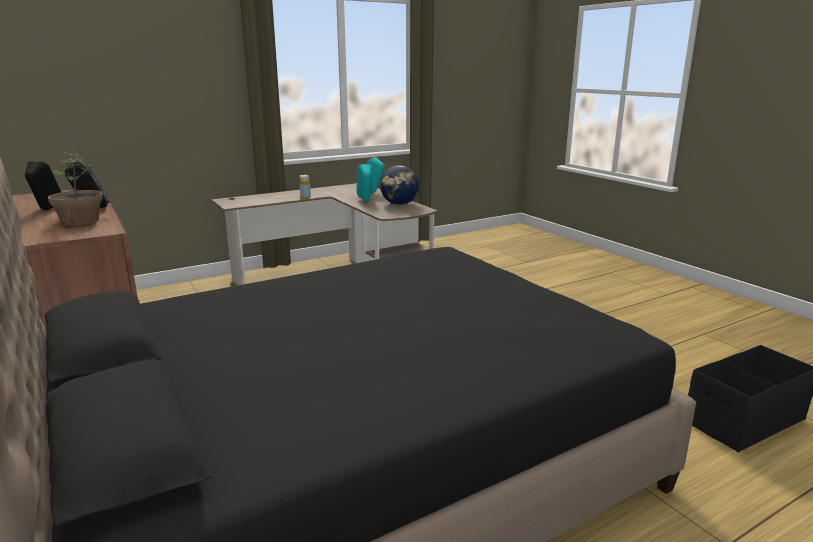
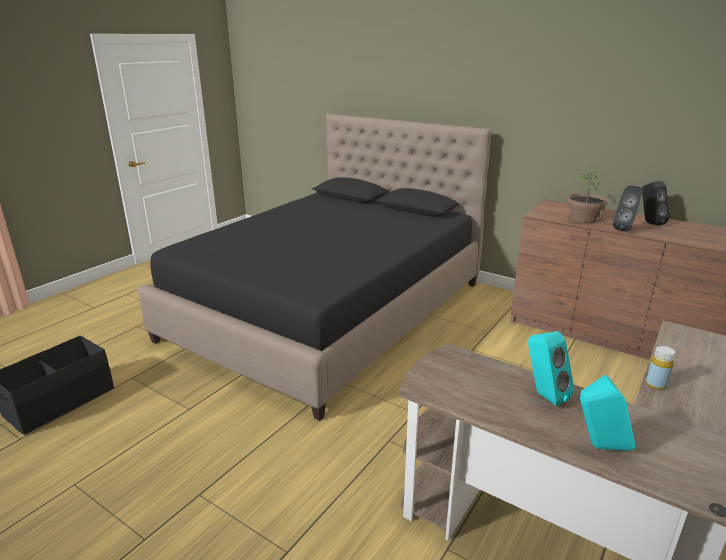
camera: 155 degrees right, 5 degrees up
(399, 204) = (478, 399): globe -> none

